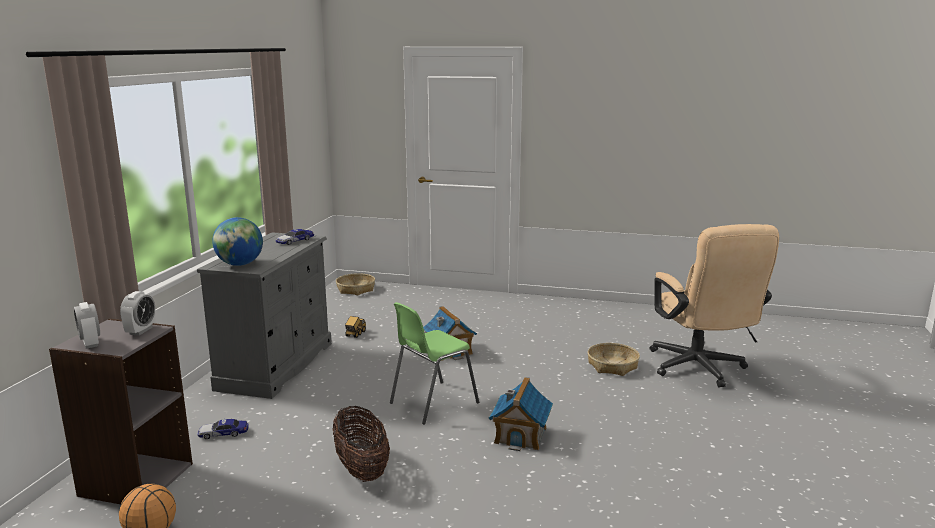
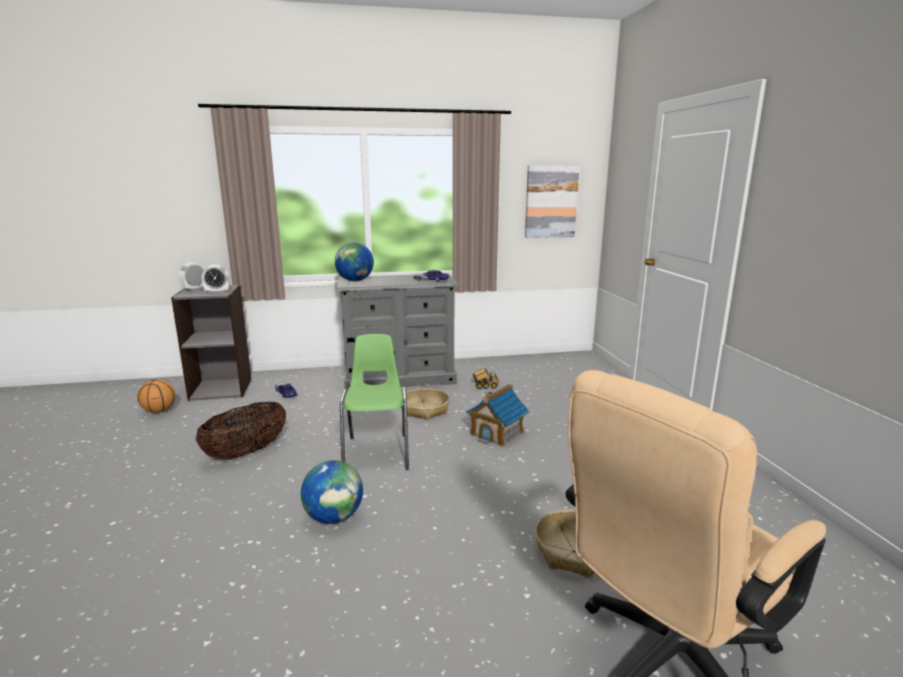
camera: 65 degrees right, 0 degrees up
(303, 137) = (551, 201): none -> picture
(356, 289) = (578, 362): basket -> basket (424, 410)
(432, 403) = (377, 452): green chair -> green chair turned 60 degrees clockwise
(521, 435) = (334, 517): toy house -> globe

